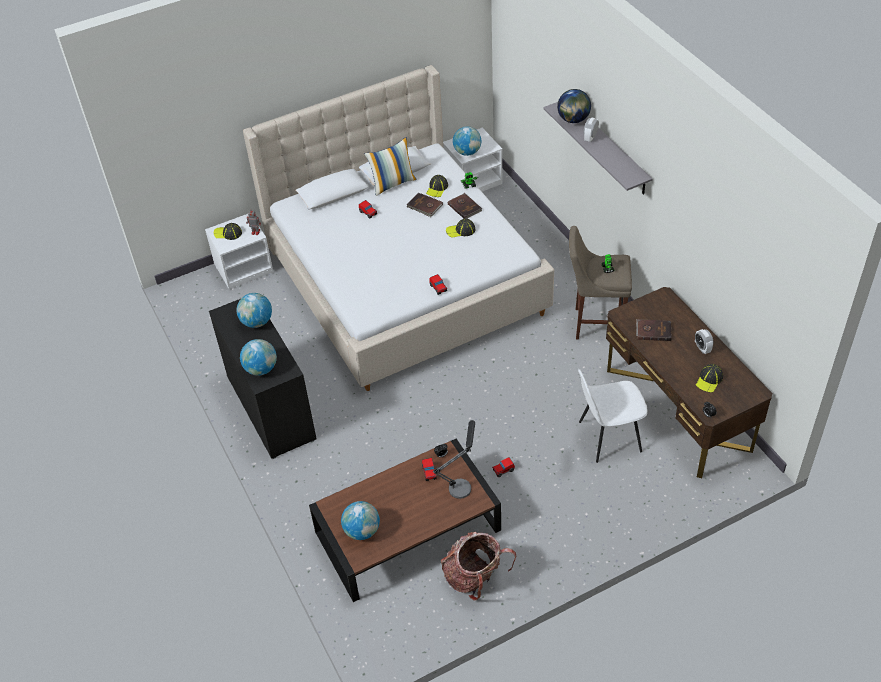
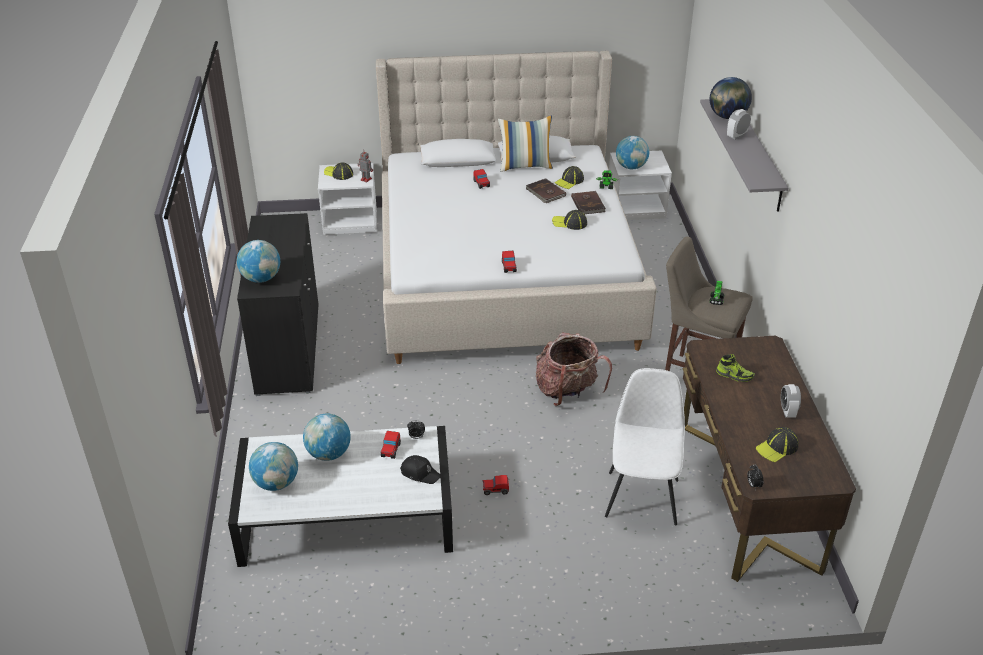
camera: 20 degrees right, 10 degrees down
(257, 322) = (290, 237): globe -> globe (328, 454)
(408, 530) = (347, 514): brown coffee table -> white coffee table
(462, 483) = (420, 473): table lamp -> black cap
(475, 577) = (390, 592): backpack -> backpack (568, 392)
(608, 437) = (642, 496): white chair -> white chair turned 90 degrees clockwise
(653, 331) = (734, 375): brown book -> shoe

